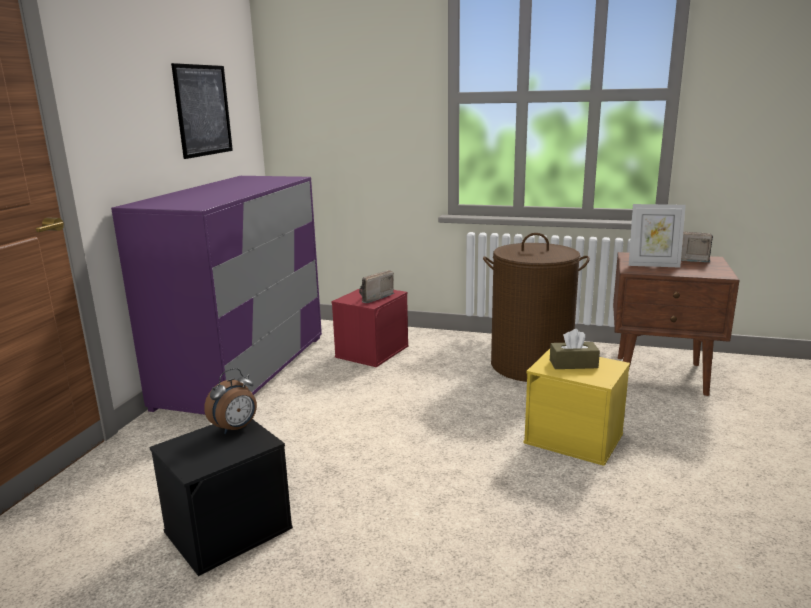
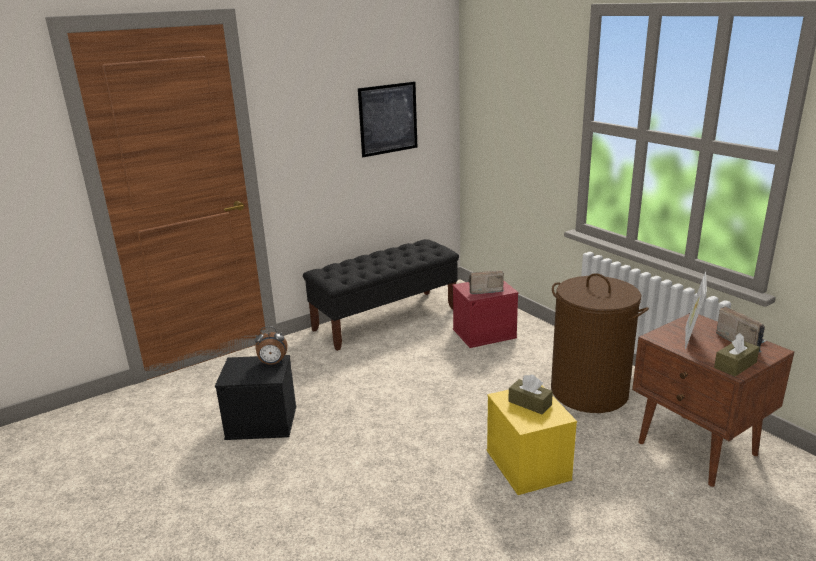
camera: 40 degrees right, 5 degrees up
(244, 370) = (386, 319): purple dresser -> black bench
(653, 265) = (691, 338): picture frame -> picture frame turned 60 degrees clockwise
(713, 271) = (735, 365): none -> brown tissue box

